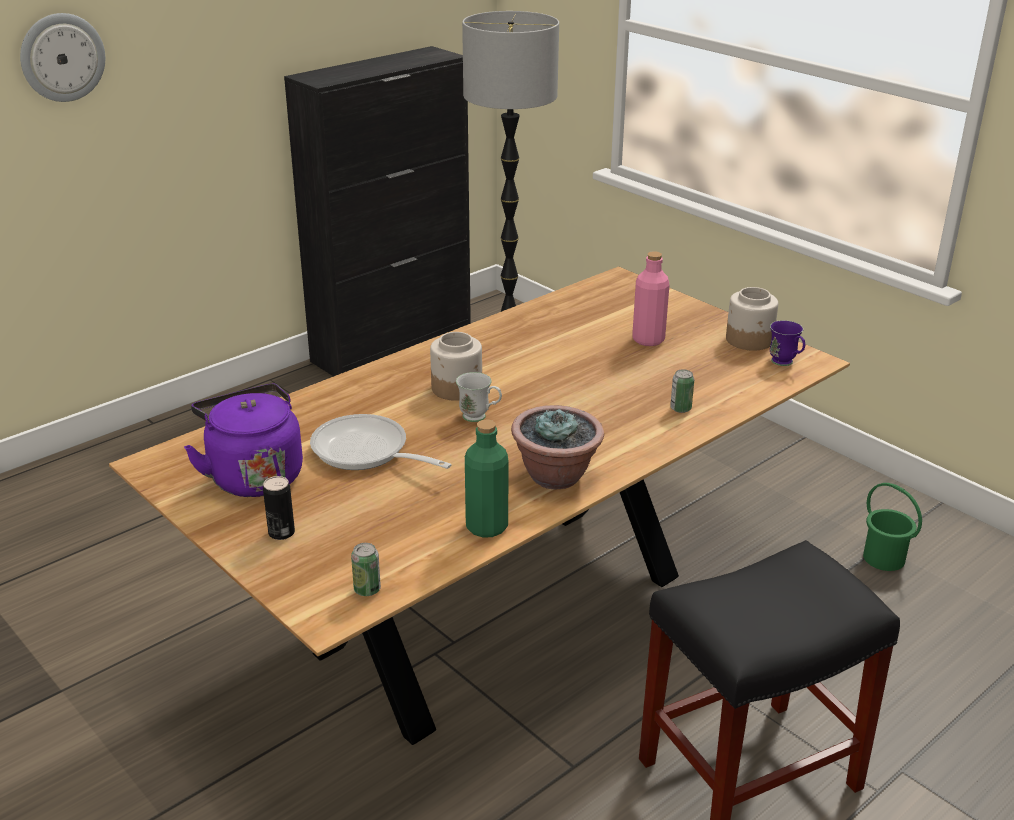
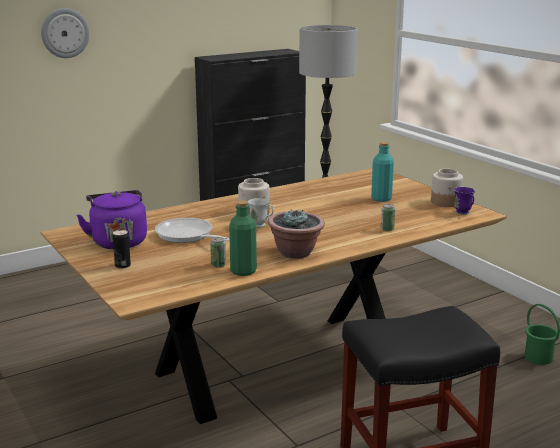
camera: 10 degrees right, 10 degrees down
(367, 590) = (160, 292): can -> can (218, 265)
(648, 340) = (381, 199): pink bottle -> turquoise bottle

